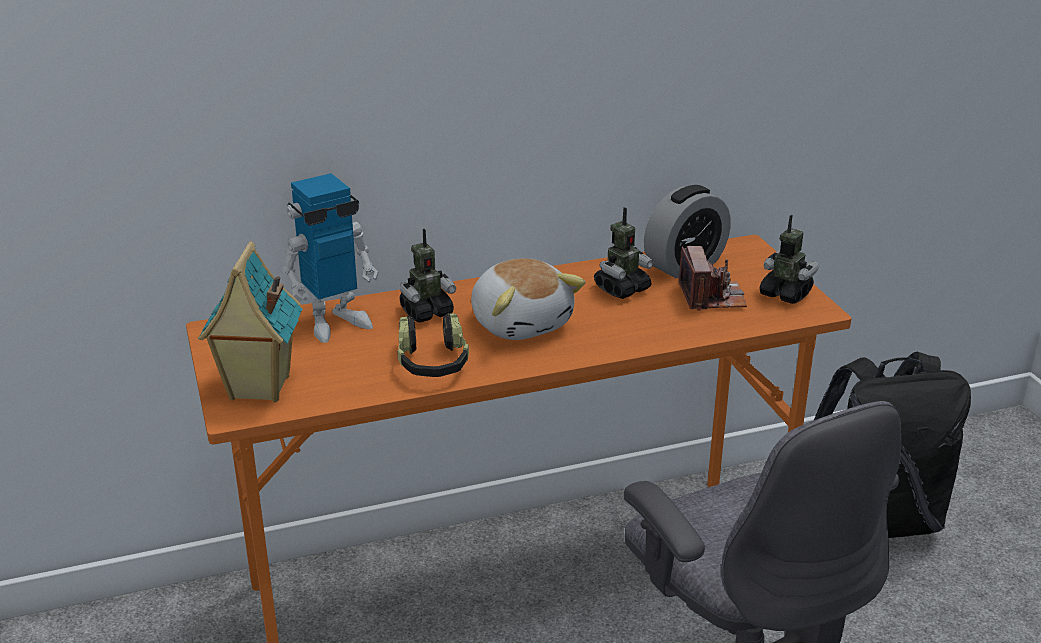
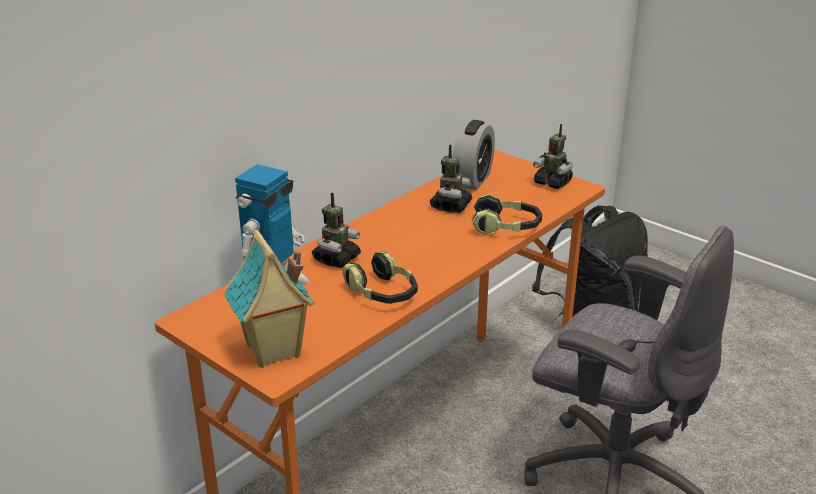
camera: 30 degrees left, 0 degrees up
(521, 323) = (411, 247): plush toy -> none
(660, 332) = (506, 227): none -> headphones
(711, 297) = (512, 196): camera -> none
(785, 294) = (552, 182): toy robot -> toy robot turned 150 degrees counterclockwise

